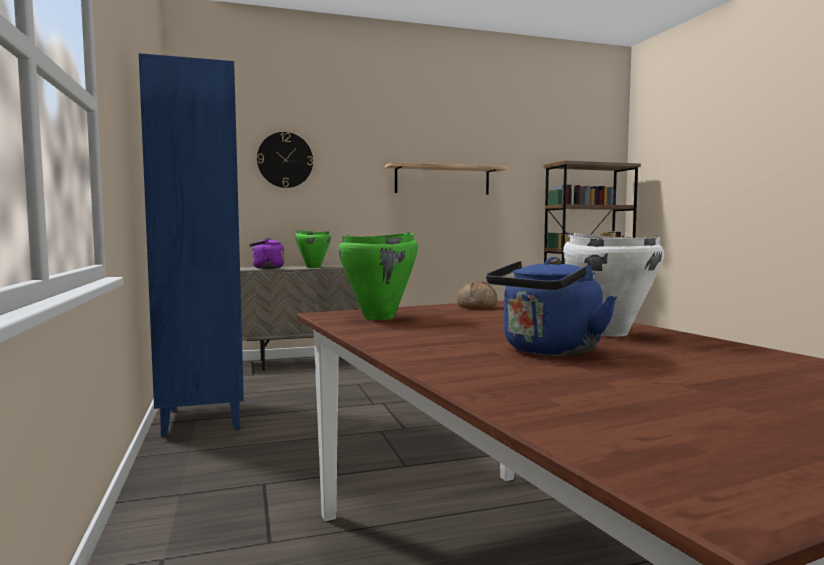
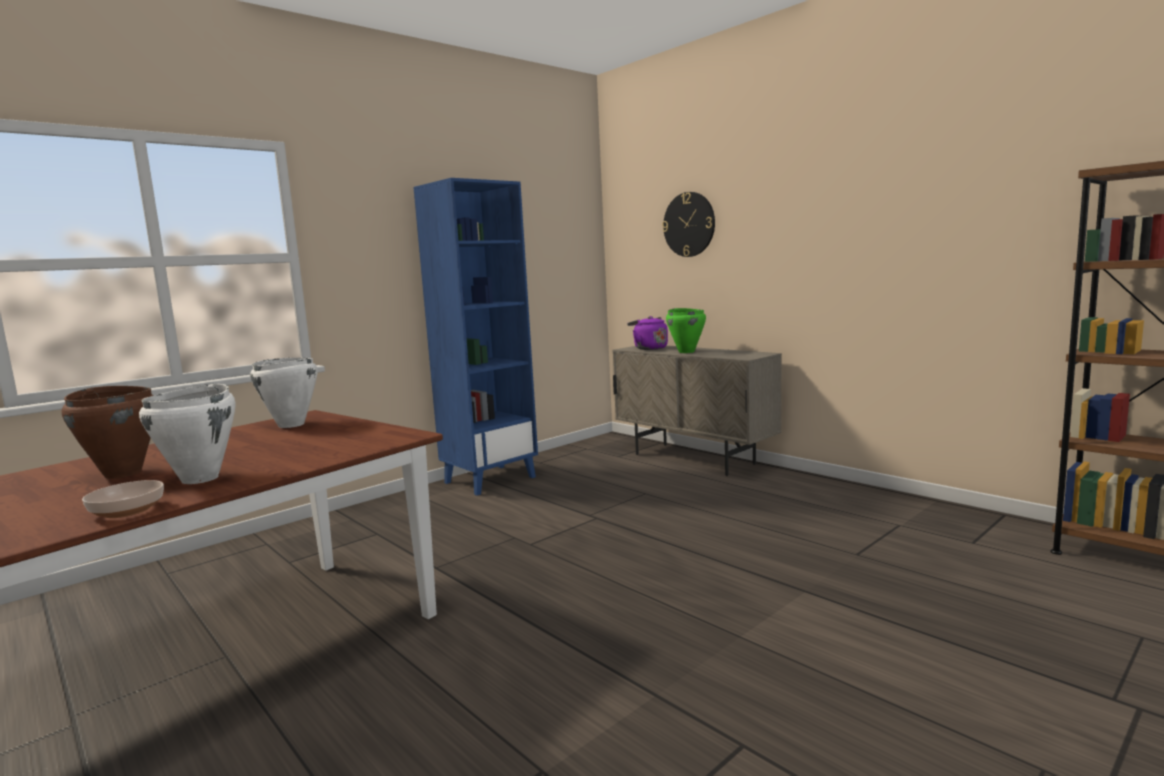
camera: 65 degrees right, 5 degrees up
(380, 317) = (291, 425): green cooking pot -> white cooking pot
(442, 180) = (882, 228): shelf -> none
(478, 306) = (369, 433): bread -> none
(548, 351) = (123, 473): blue kettle -> brown cooking pot
(718, 344) = (126, 511): none -> bowl

